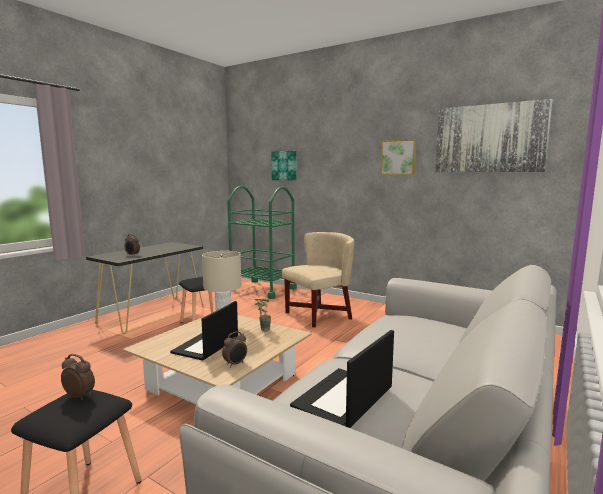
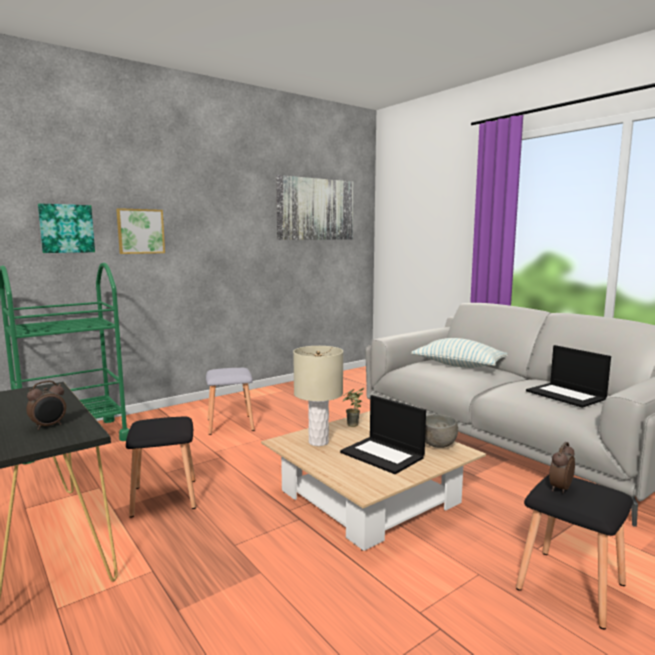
camera: 70 degrees left, 0 degrees up
(235, 364) = (437, 445): alarm clock -> grey bowl
(318, 315) = (231, 424): beige armchair -> grey stool
(398, 157) = (240, 223): picture -> picture (140, 231)
(421, 333) = (458, 365): none -> pillow

